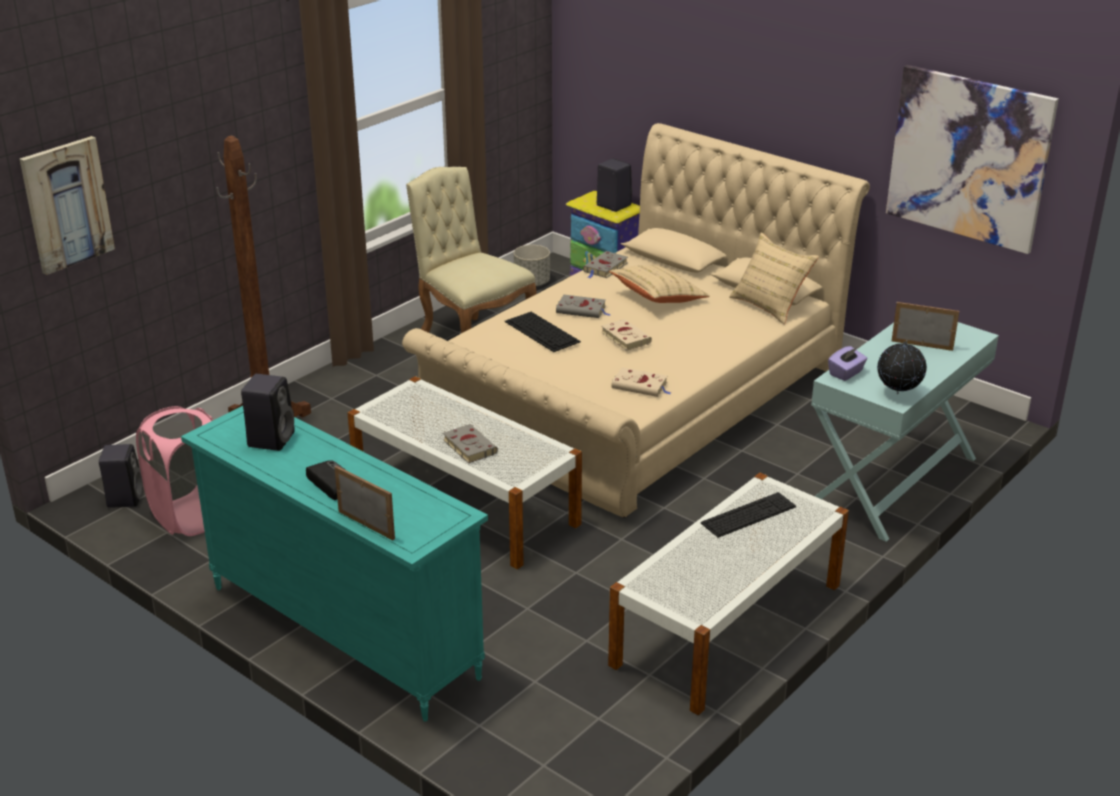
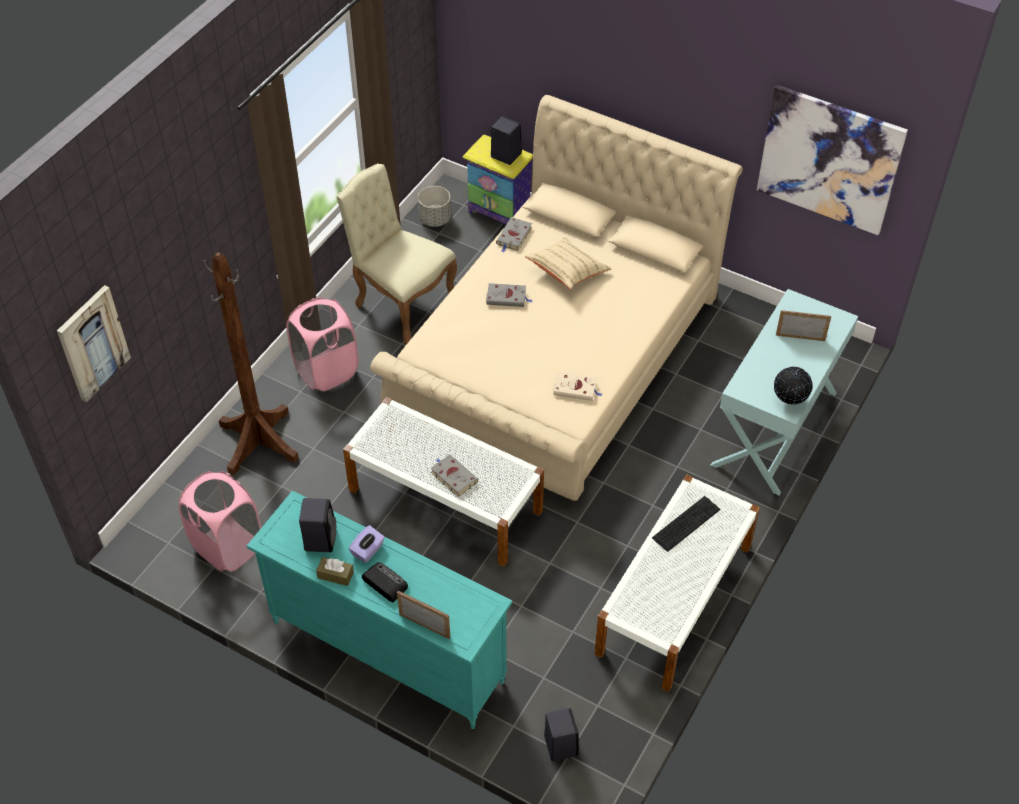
camera: 10 degrees left, 20 degrees up
(125, 497) = (165, 534): black speaker -> black speaker (560, 744)
(275, 470) = (335, 575): none -> brown tissue box
(367, 385) = (326, 371): none -> pink laundry basket
(543, 332) = (481, 332): keyboard -> none
(624, 337) = (550, 329): beige book -> none
(770, 305) = (662, 270): beige pillow -> none
(846, 373) = (746, 381): purple tissue box -> purple tissue box (368, 551)

